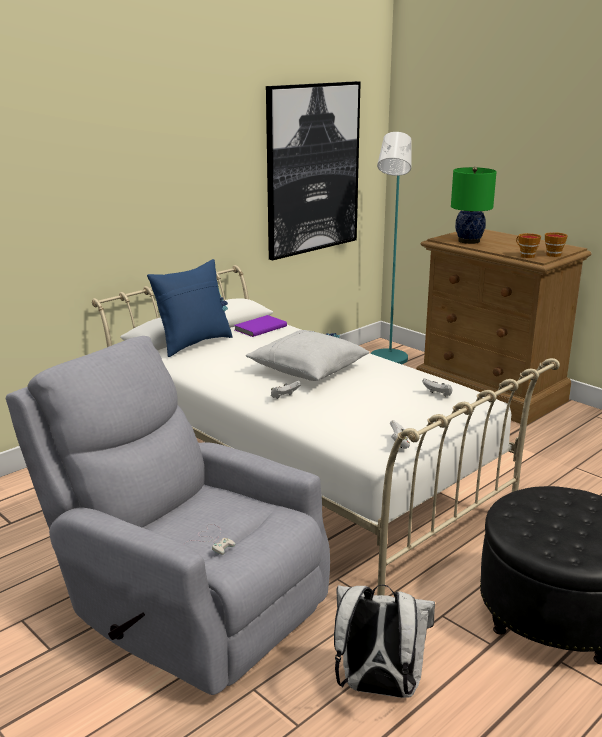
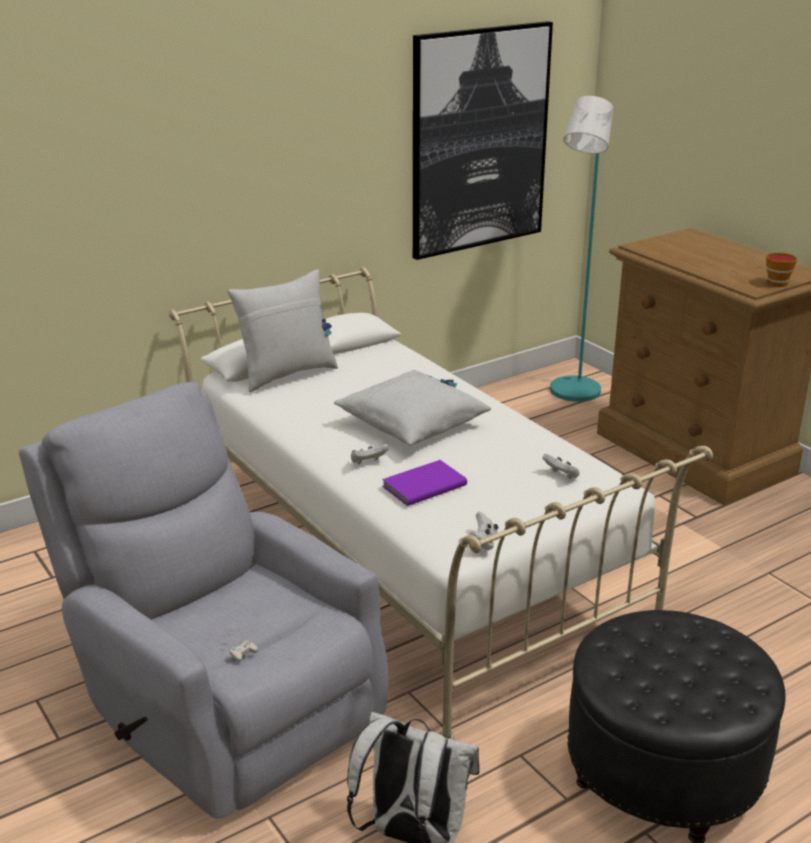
camera: 10 degrees right, 5 degrees up
(193, 344) = (287, 375): blue pillow -> grey pillow
(259, 328) = (376, 356): purple book -> purple book (422, 485)
(469, 241) = (673, 252): green table lamp -> none
(525, 255) = (737, 282): cup -> none

